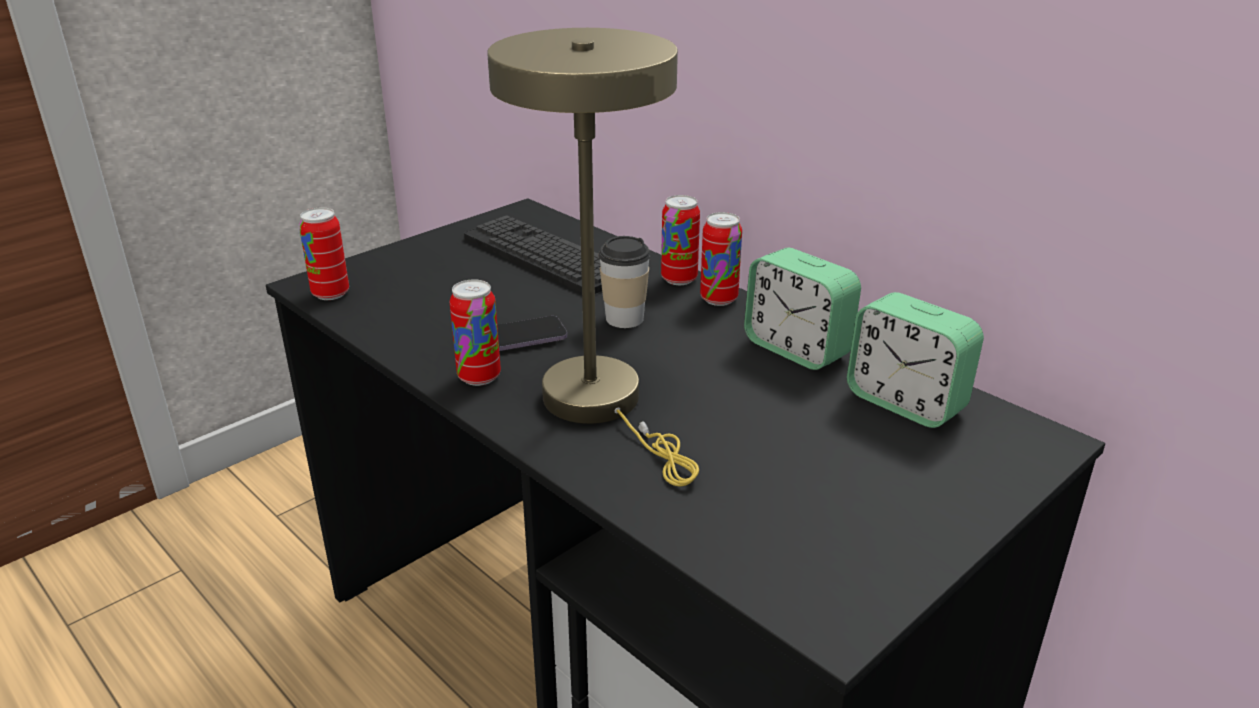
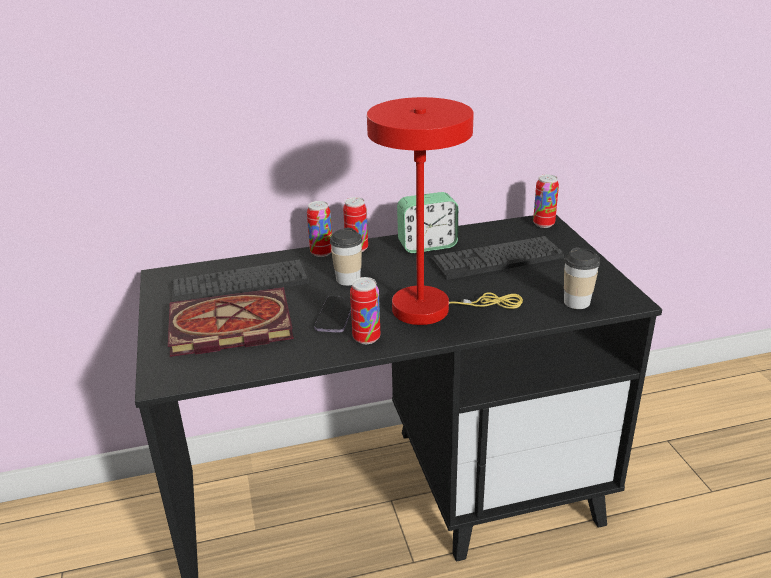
camera: 60 degrees left, 0 degrees up
(330, 293) = (191, 373): can -> can (543, 224)
(438, 282) = (227, 328): none -> book
(602, 405) = (431, 308): beige table lamp -> red table lamp
(758, 551) = (576, 302): none -> cup
(826, 425) = (497, 259): none -> keyboard
(905, 402) = (495, 237): alarm clock -> none

